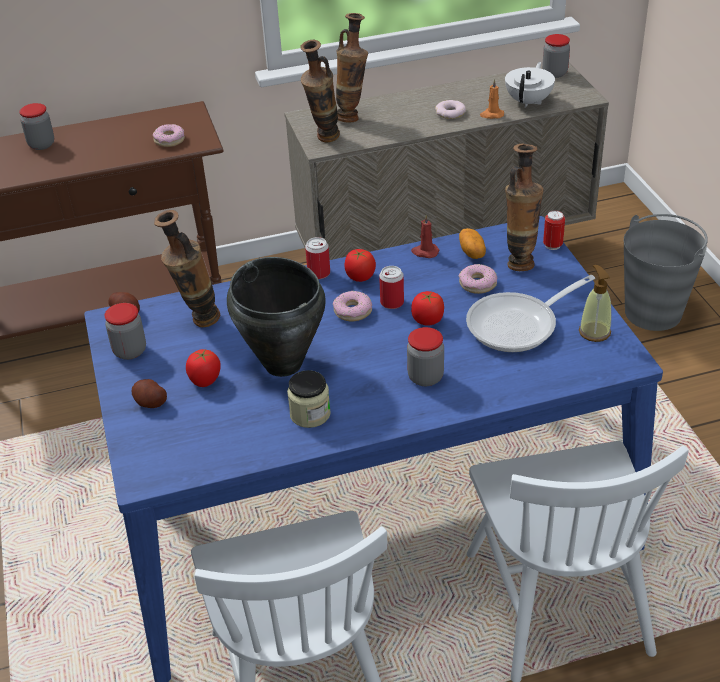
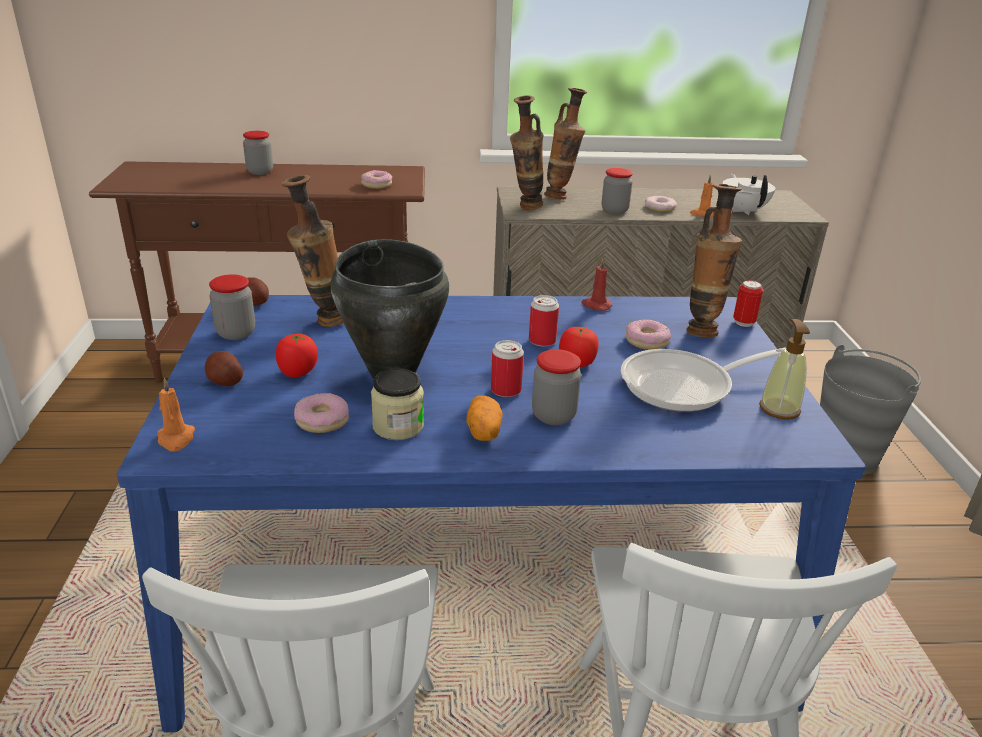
camera: 10 degrees right, 10 degrees down
(144, 465) = (176, 439): none -> orange candle
(319, 273) = (473, 304): can -> can (506, 390)
(353, 311) = (494, 341): donut -> donut (322, 420)
(360, 277) = (516, 314): tomato -> none
(472, 252) = (649, 314): potato -> potato (483, 431)
(529, 102) = (743, 210): white teapot -> white teapot turned 45 degrees counterclockwise
(554, 73) = (775, 196): jar -> jar (614, 211)

